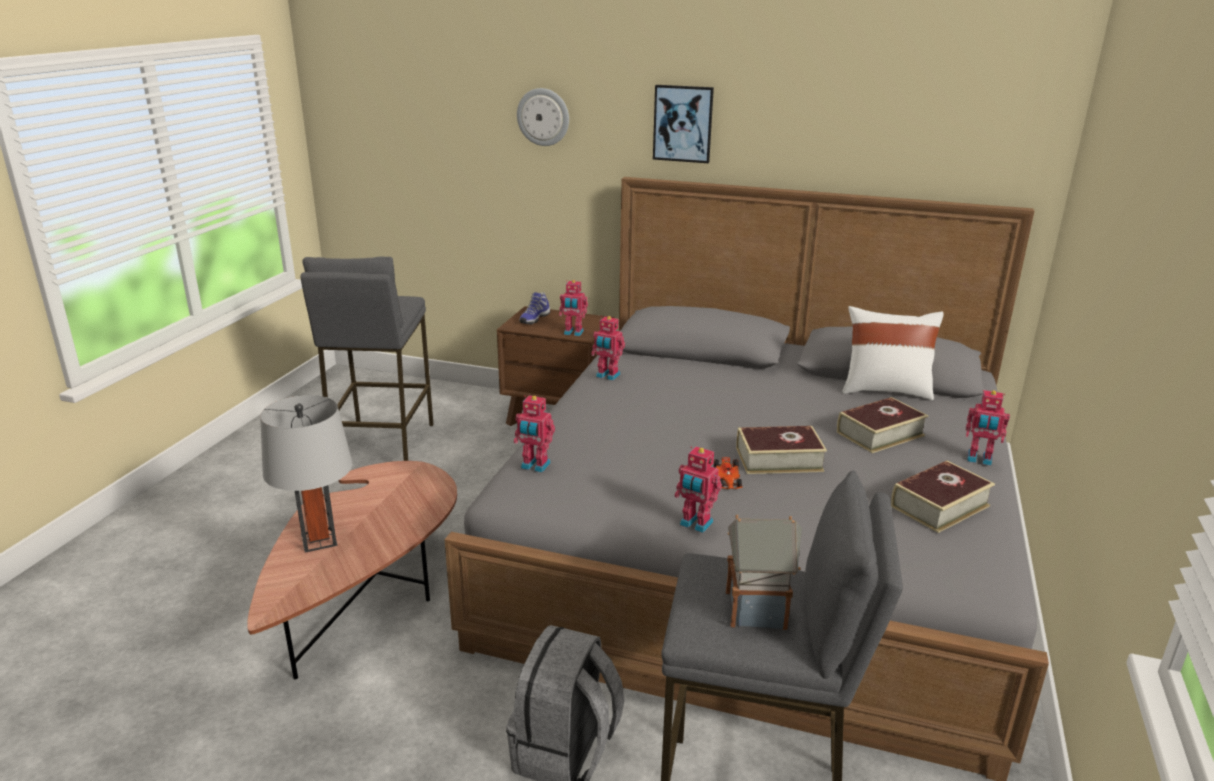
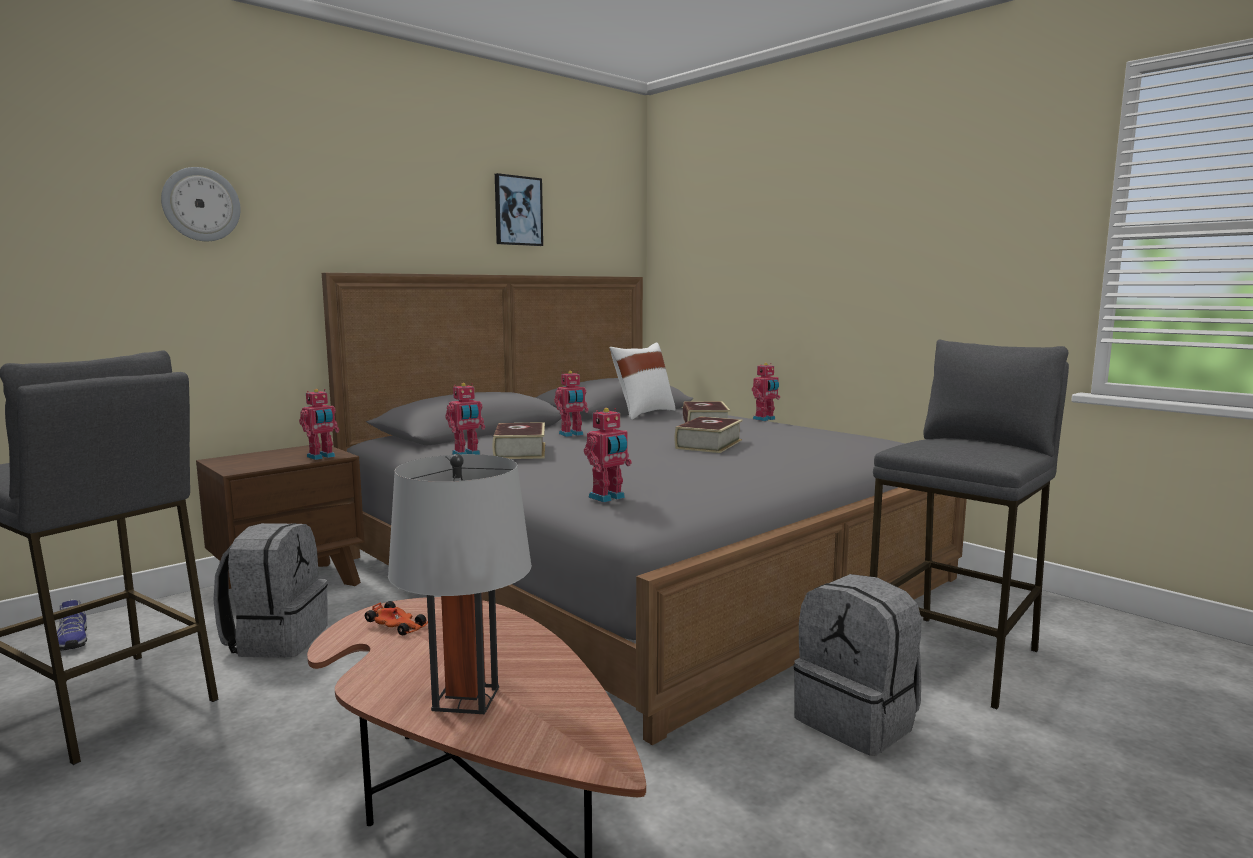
camera: 60 degrees left, 15 degrees down
(484, 452) = (277, 640): none -> grey backpack
(534, 319) = (243, 462): shoe -> shoe (72, 640)
(683, 123) = (375, 214): picture -> picture (518, 211)
(695, 524) = (779, 476): toy robot -> toy robot (572, 434)
(727, 479) = (722, 457): toy car -> toy car (398, 626)
(757, 609) = (977, 446): toy house -> none
(939, 506) = (816, 432): book -> book (520, 451)

